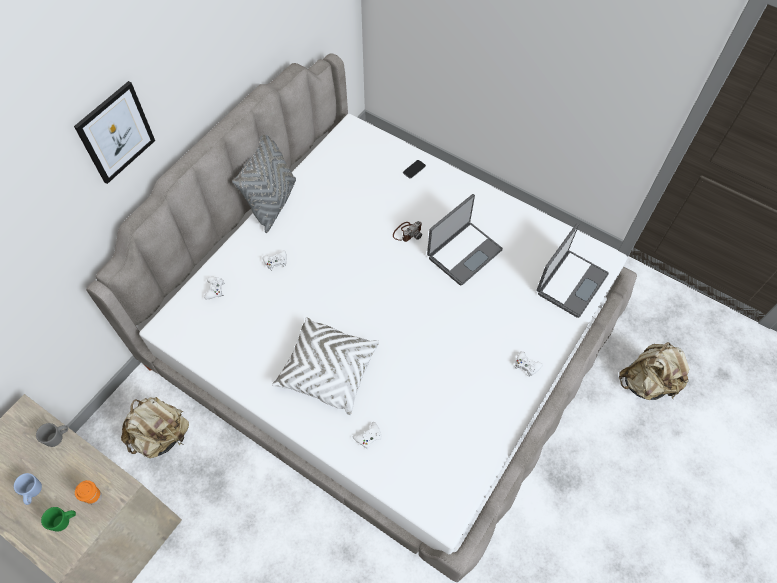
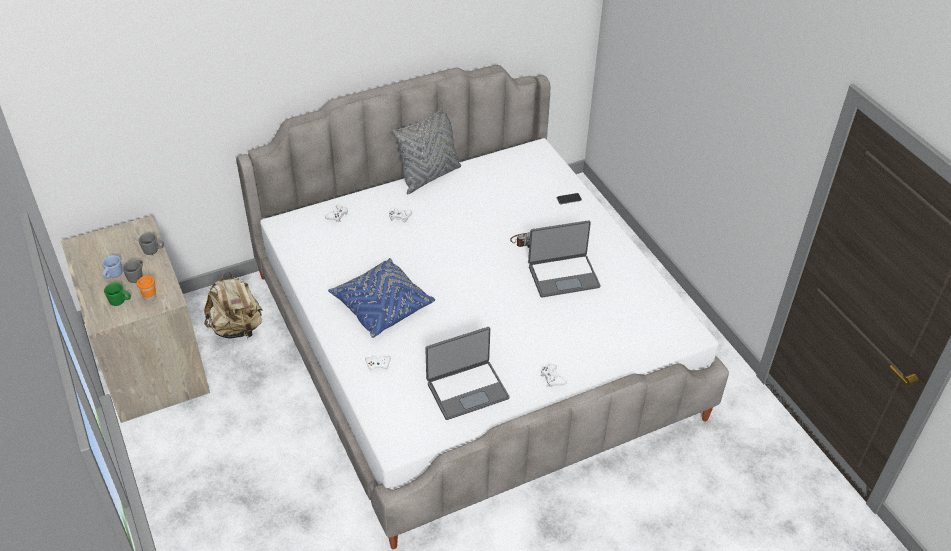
camera: 30 degrees right, 15 degrees down
(61, 479) = (137, 276): none -> grey mug
(115, 133) = (310, 42): picture -> none
(327, 370) = (381, 306): white pillow -> blue pillow
(570, 283) = (644, 338): laptop -> laptop (467, 389)
(647, 383) = (699, 495): beige backpack -> none

